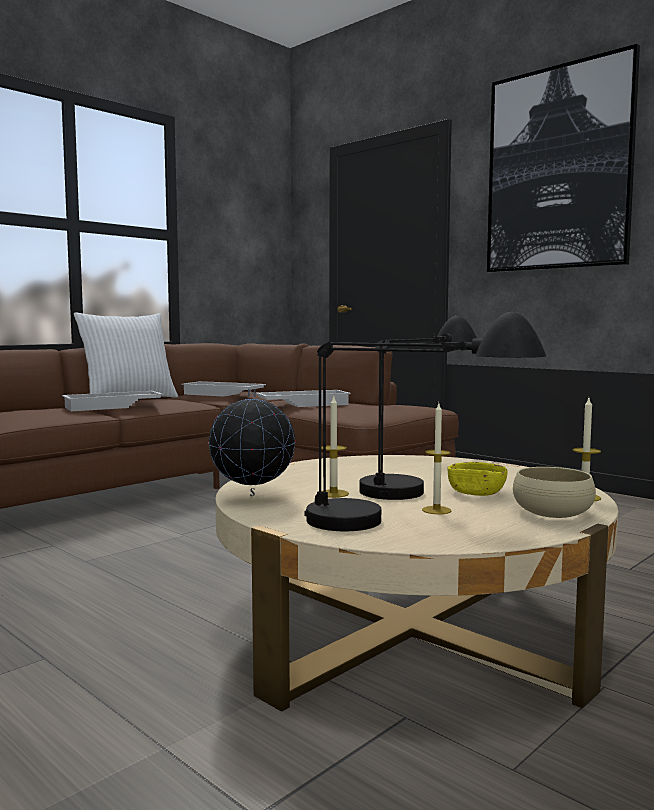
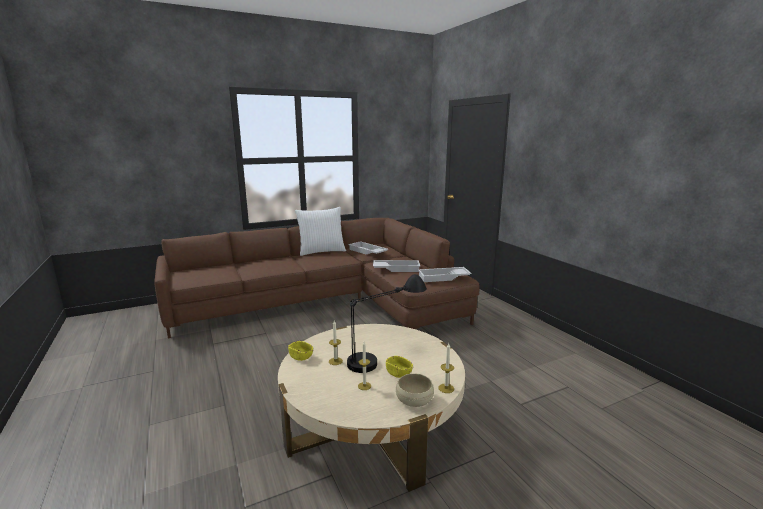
camera: 20 degrees right, 10 degrees up
(112, 407) = (306, 261): white tray -> white tray (443, 278)
(253, 496) = (301, 357): globe -> yellow bowl
(407, 529) = (336, 400): black table lamp -> none
(558, 169) = (563, 136): picture -> none

